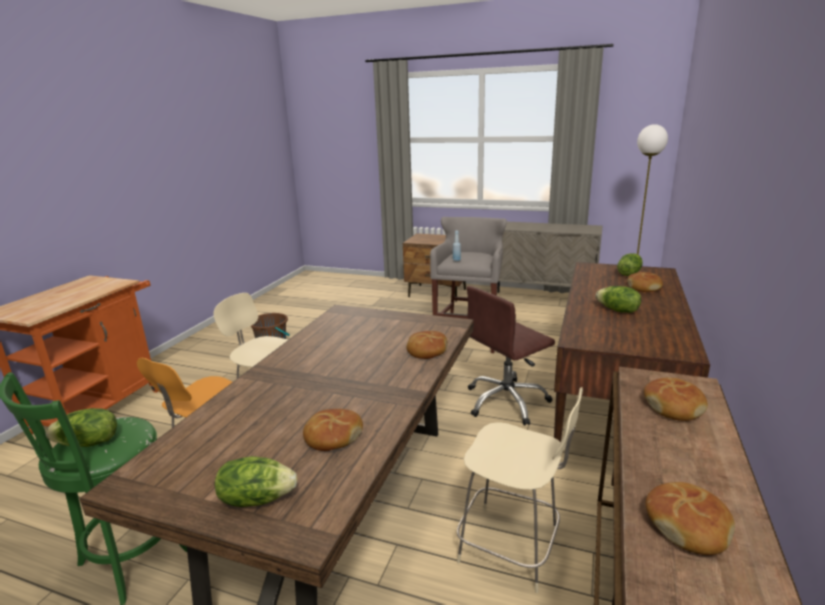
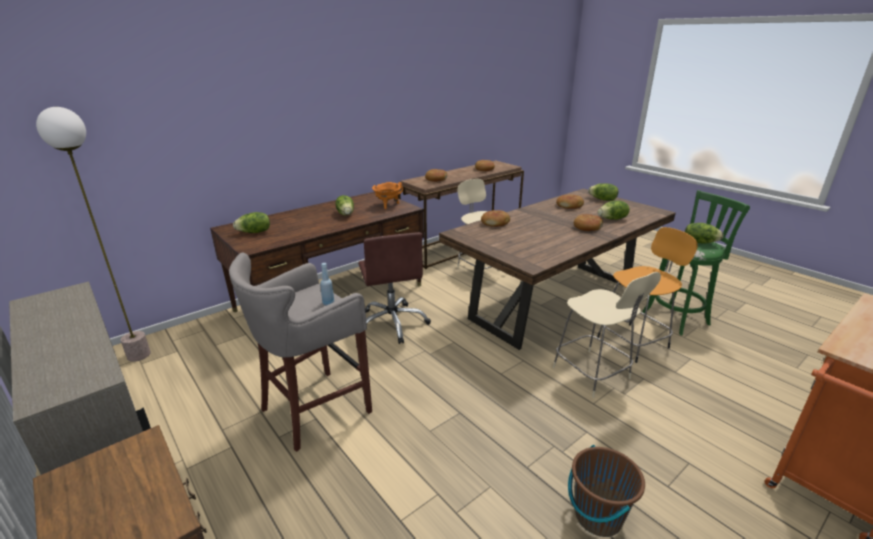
camera: 150 degrees left, 5 degrees up
(243, 418) = (612, 219): none -> lettuce
(506, 401) = (392, 323): brown office chair -> brown office chair turned 75 degrees clockwise
(611, 336) = (387, 205): none -> orange cooking pot
(644, 287) = (284, 221): bread -> bread (587, 227)

